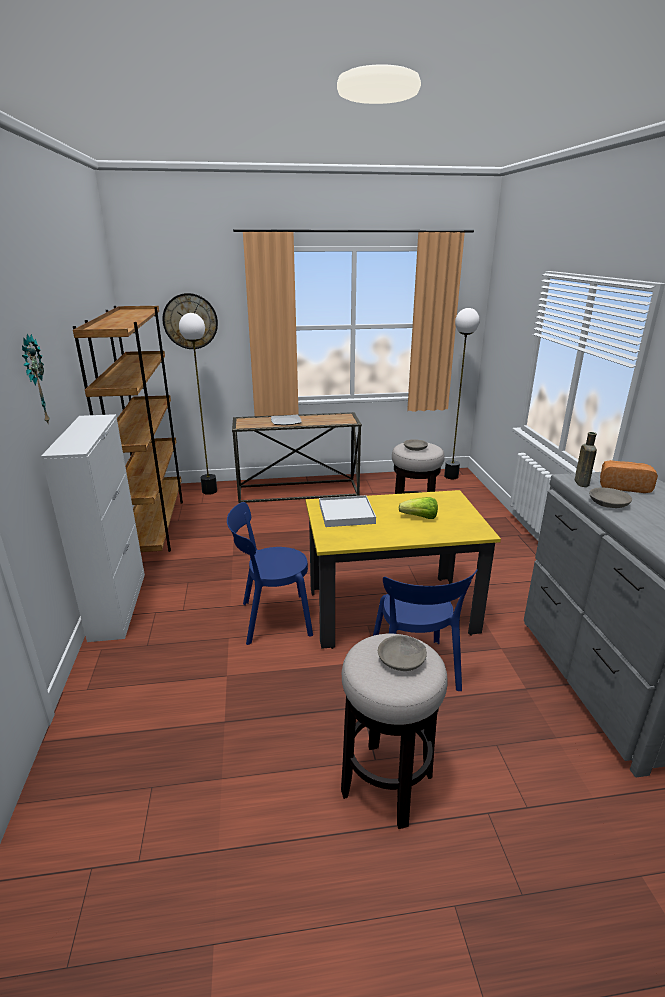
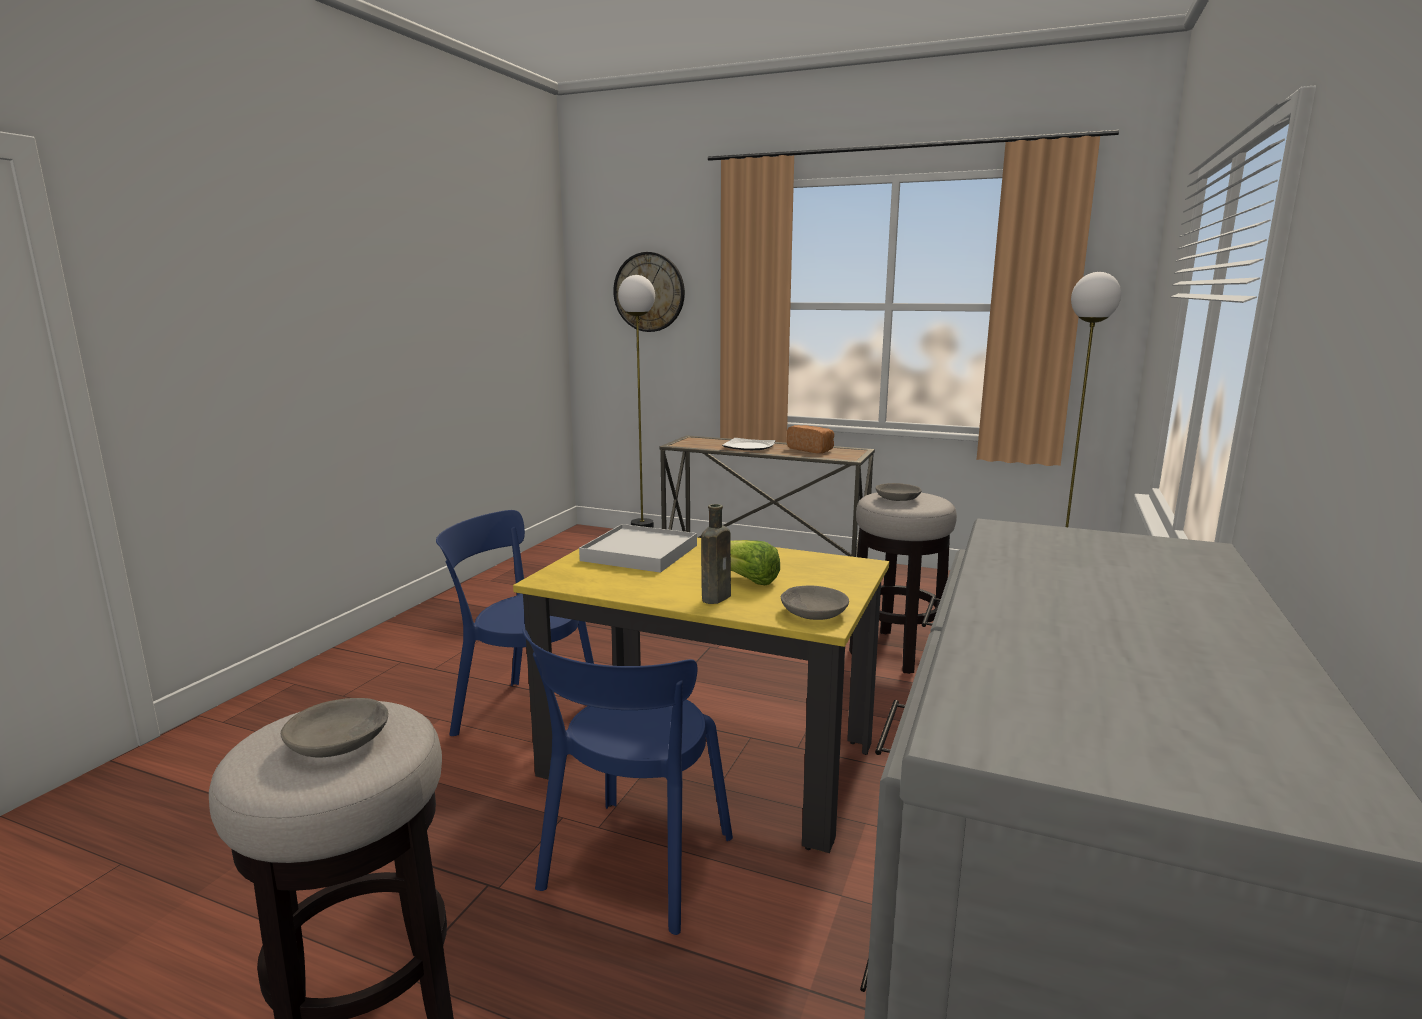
camera: 30 degrees right, 10 degrees down
(33, 380) = (275, 295): wall clock -> none
(118, 605) = (376, 642): white cabinet -> none
(155, 526) = (528, 568): brown bookcase -> none
(581, 482) = (1015, 536): brown bottle -> brown bottle (717, 597)
(607, 503) = (1008, 571): grey bowl -> grey bowl (813, 612)
(623, 486) = (1112, 557): bread -> bread (811, 450)

